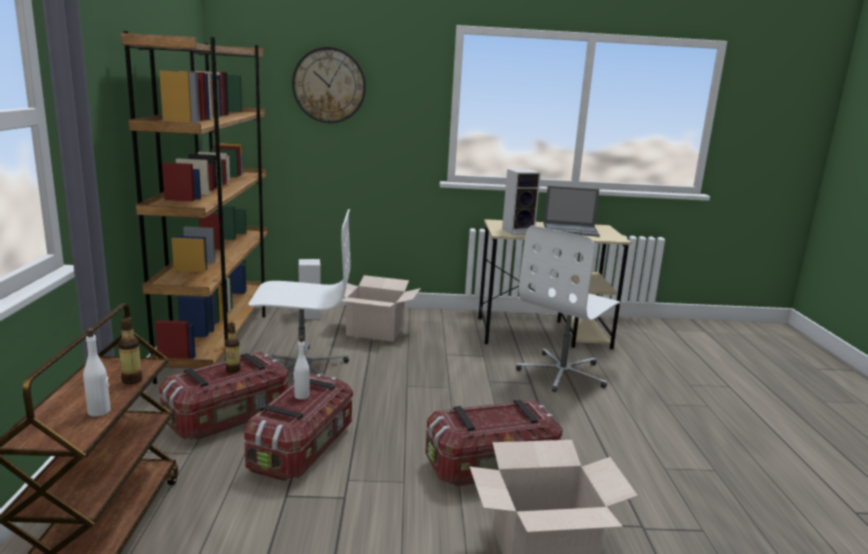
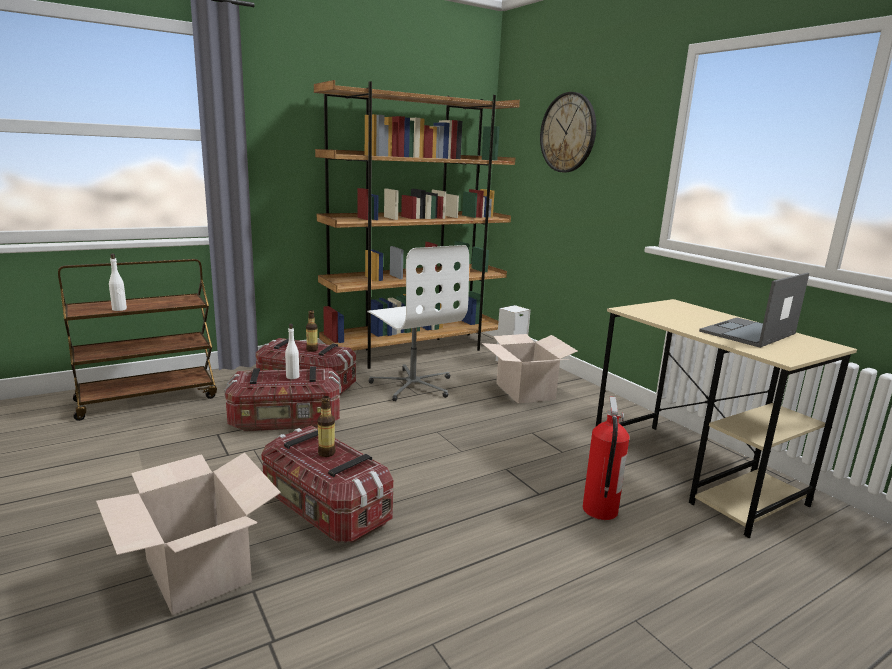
camera: 60 degrees right, 0 degrees up
(132, 380) = (165, 305): bottle -> bottle (326, 453)
(518, 231) = (660, 314): speaker -> none
(563, 373) = (599, 510): white office chair -> fire extinguisher
(571, 230) = (747, 333): laptop -> laptop turned 75 degrees clockwise

